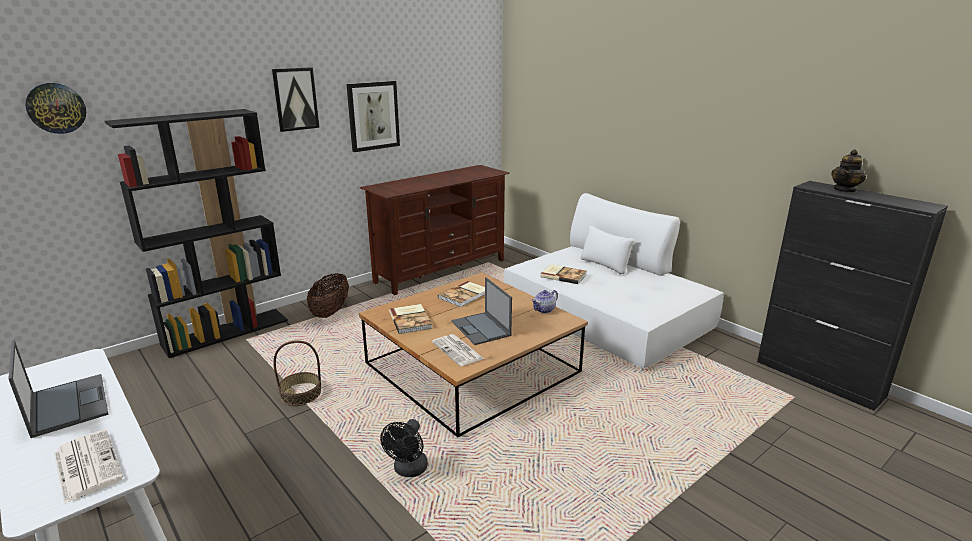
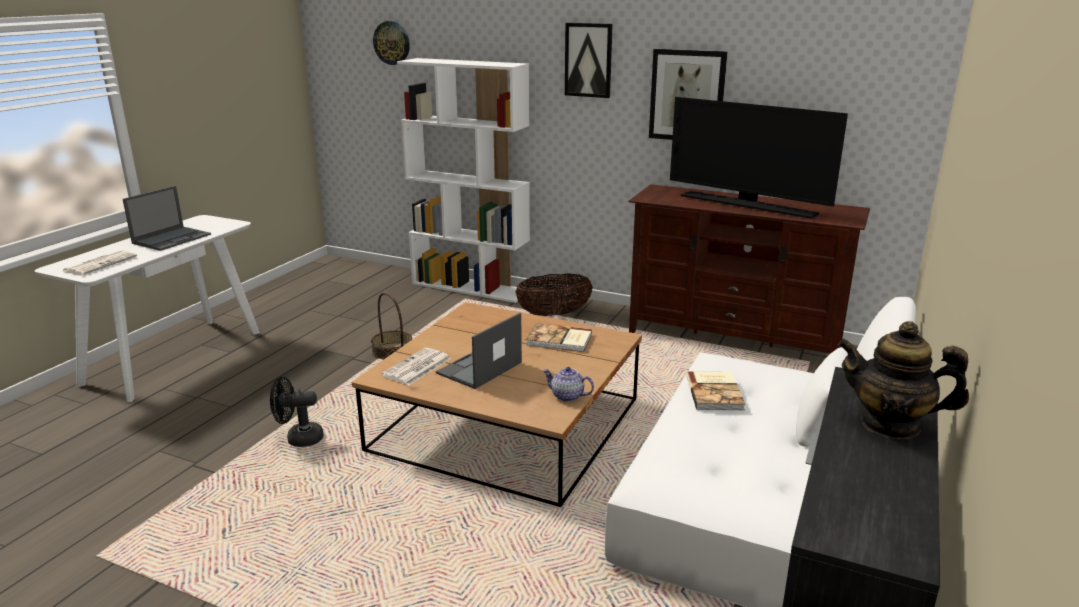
camera: 65 degrees right, 0 degrees up
(226, 332) = (471, 287): black bookcase -> white bookcase
(411, 320) = (469, 328): book -> none
(441, 179) = (748, 205): none -> television

